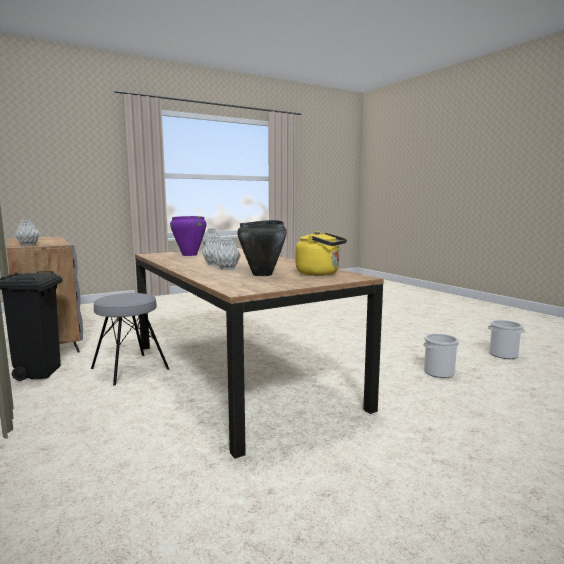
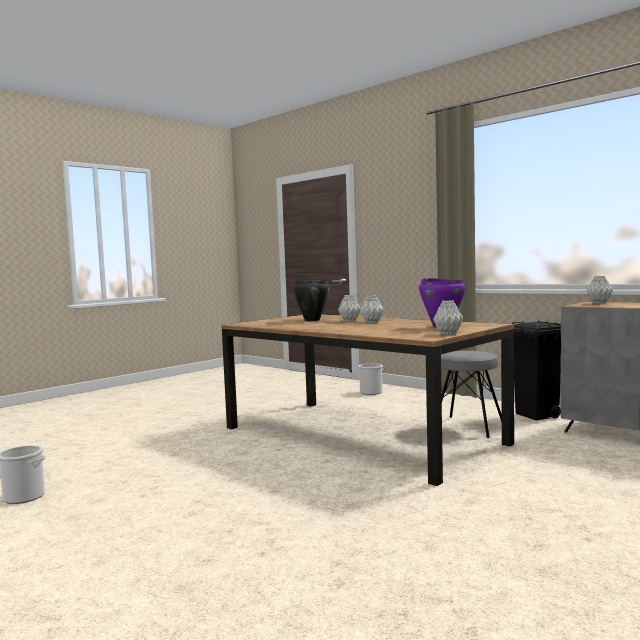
camera: 165 degrees right, 5 degrees down
(320, 273) = (269, 323): yellow kettle -> none
(438, 372) = (147, 461): bucket -> bucket (371, 392)

